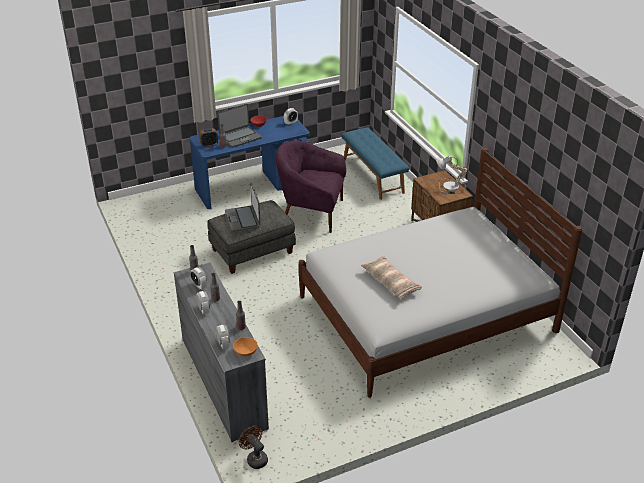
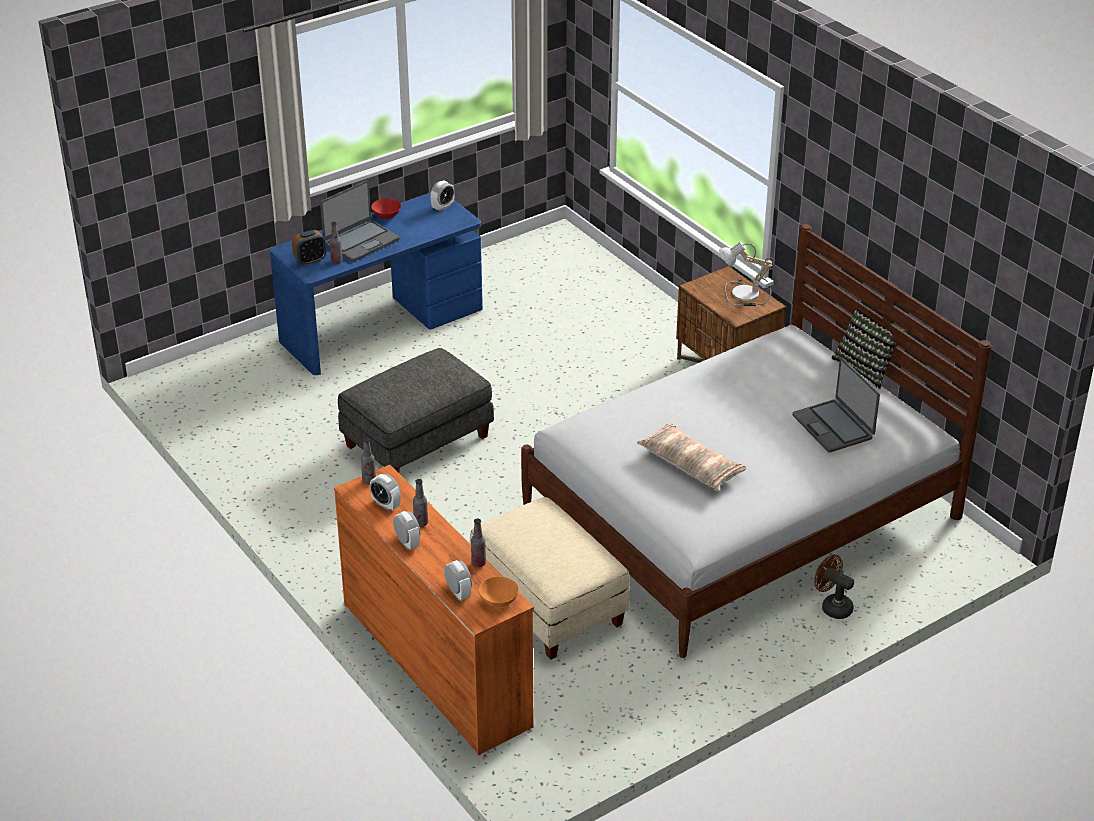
camera: 10 degrees left, 0 degrees up
(224, 382) = (436, 663): grey dresser -> orange dresser
(243, 219) = (402, 386): laptop -> laptop (833, 427)
(255, 458) = (524, 775): brown fan -> brown fan (832, 606)
(299, 355) = (550, 604): none -> beige ottoman
(311, 212) = (501, 363): purple armchair -> none
(373, 175) = (591, 286): blue bench -> none
(511, 236) = (866, 368): none -> pillow

